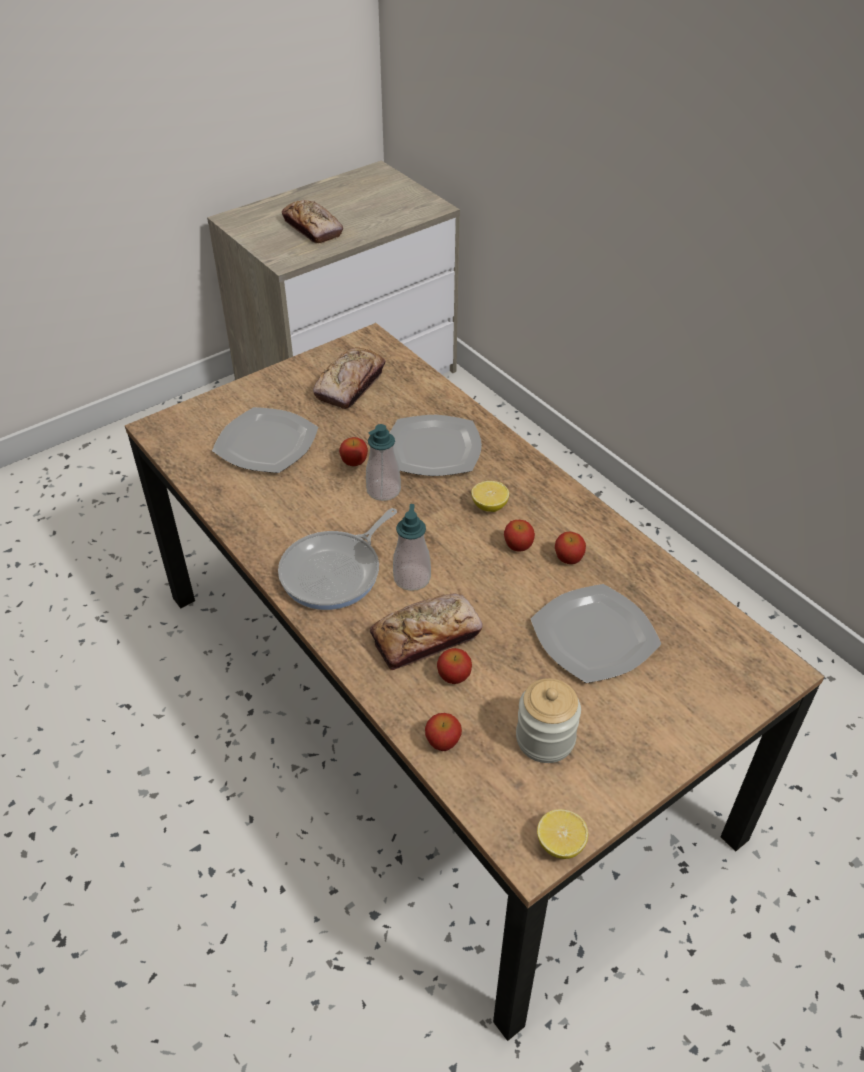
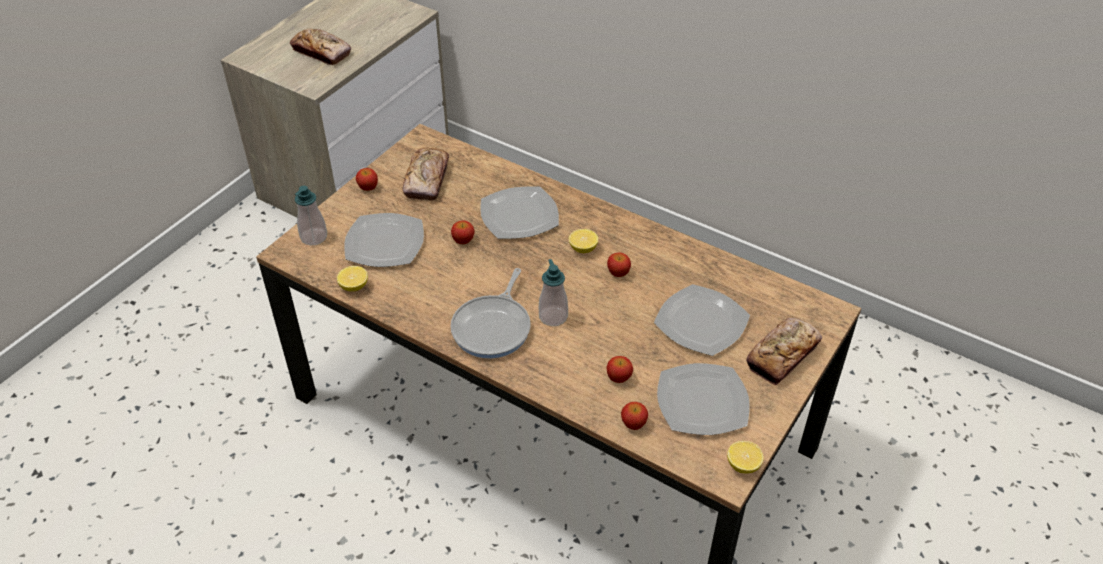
camera: 20 degrees left, 0 degrees up
(206, 484) = (354, 286): none -> lemon
(383, 490) = (497, 257): soap dispenser -> soap dispenser (314, 237)
(426, 637) = (585, 356): bread -> bread (782, 355)
(545, 738) = (701, 401): jar -> plate
(568, 558) = (658, 272): apple -> apple (368, 187)

